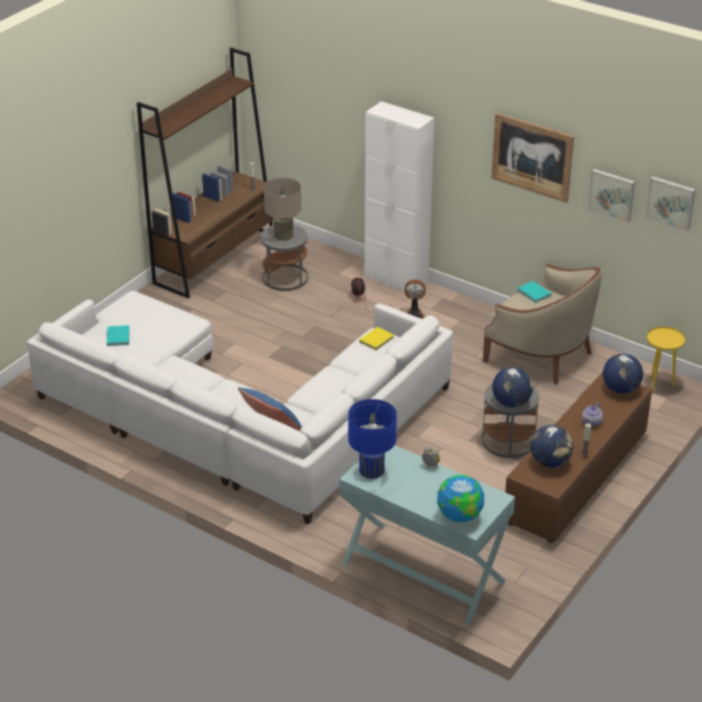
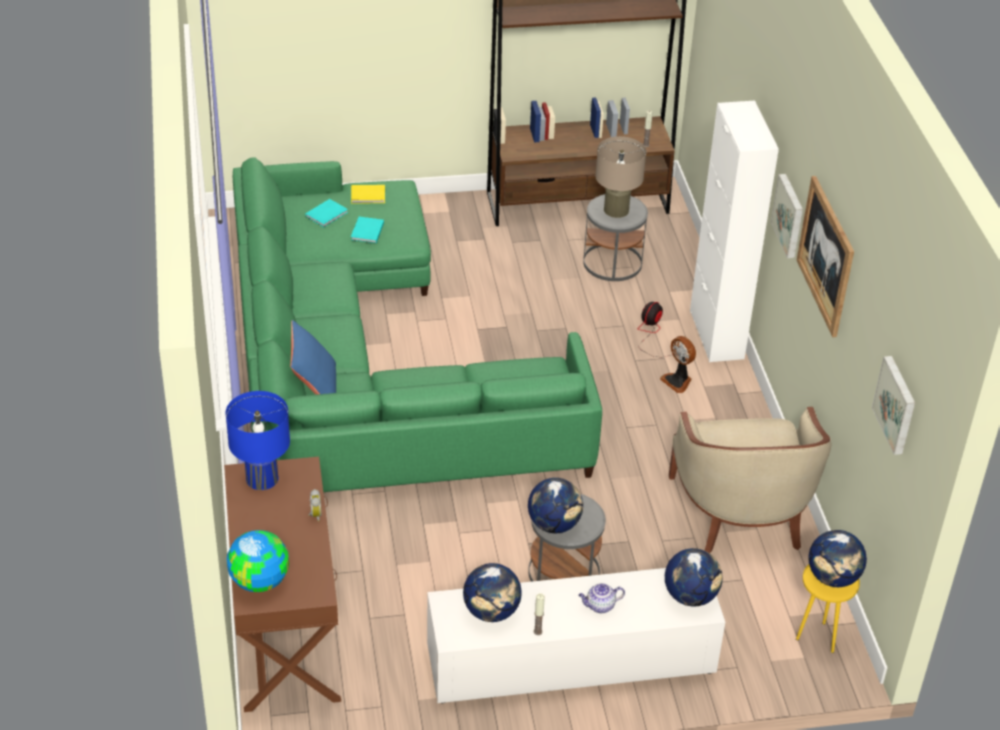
camera: 45 degrees right, 5 degrees up
(238, 417) = (364, 366): white sofa -> green sofa
(377, 339) = (539, 371): yellow book -> yellow book (369, 196)
(422, 573) = (284, 631): turquoise console table -> brown console table
(534, 293) = (767, 432): turquoise book -> turquoise book (366, 232)
(576, 478) = (569, 662): brown tv stand -> white tv stand
(612, 194) = (863, 355): picture -> picture (790, 215)
(664, 336) = (833, 578): none -> globe

